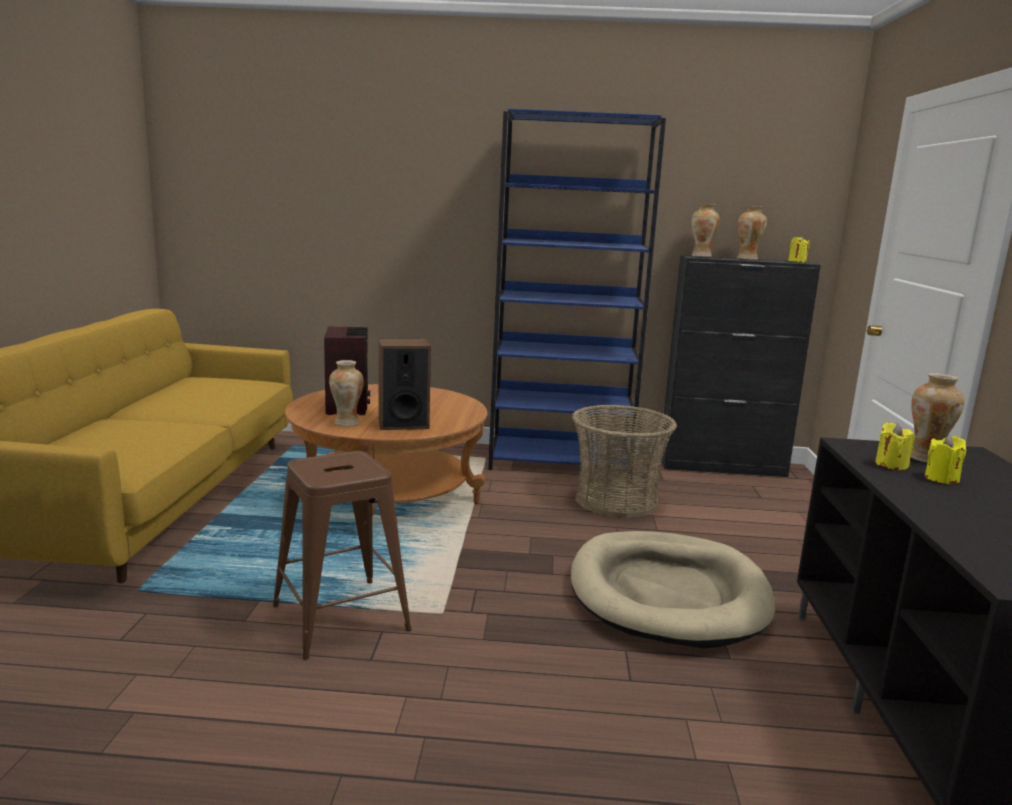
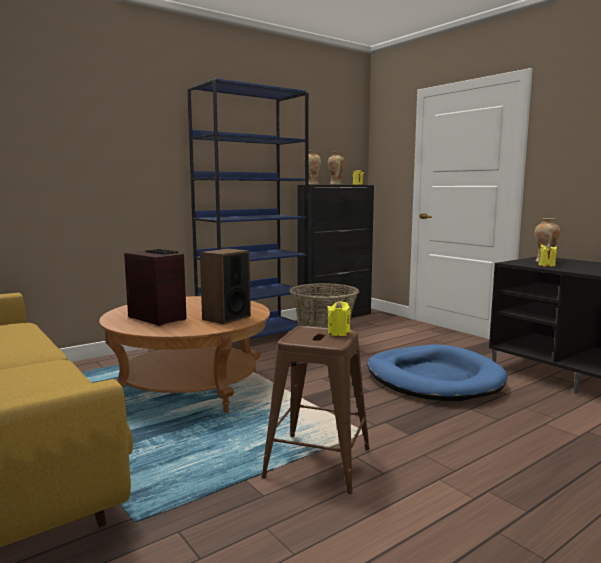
camera: 40 degrees left, 5 degrees down
(346, 423) = (189, 326): vase -> none
(667, 594) = (433, 378): beige dog bed -> blue dog bed
(941, 479) = (572, 266): yellow candle -> yellow candle (338, 333)

